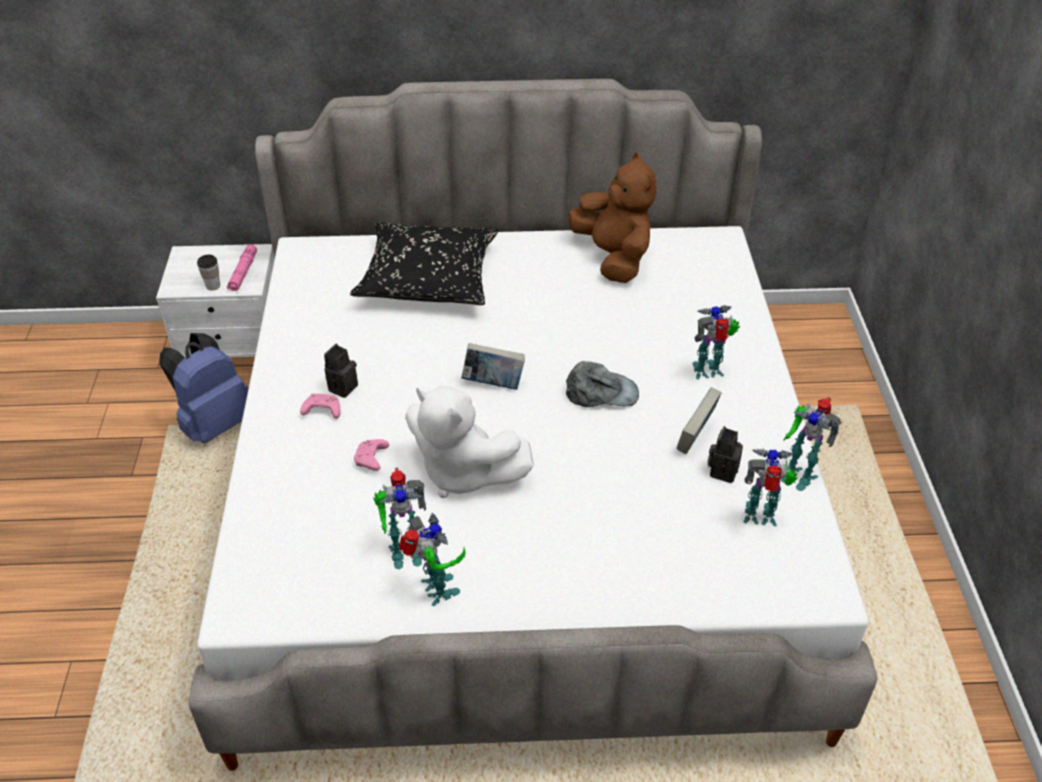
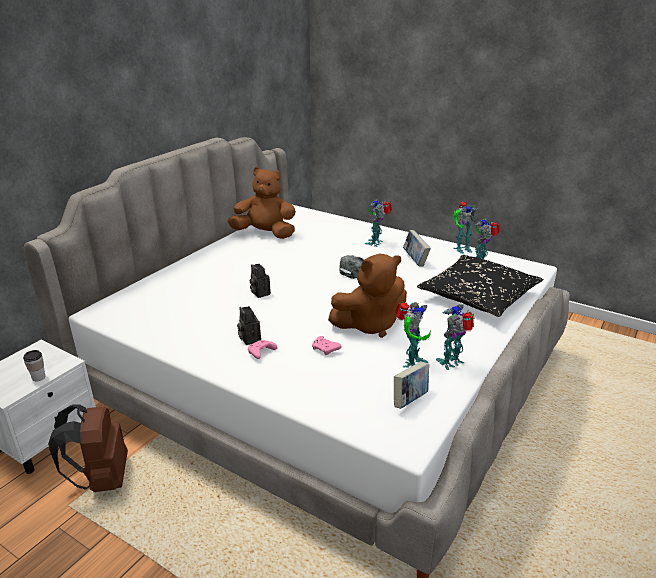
camera: 55 degrees left, 15 degrees down
(215, 423) = (102, 479): blue backpack -> brown backpack
(243, 272) = (48, 360): pink flashlight -> none
(428, 279) = (199, 282): black pillow -> black pillow (478, 297)
(436, 591) = (452, 362): toy robot -> toy robot turned 45 degrees counterclockwise
(462, 472) = (370, 325): white plush toy -> brown plush toy
(493, 384) = (313, 293): book -> book (410, 400)
(722, 470) = (442, 262): camera -> camera (259, 293)

